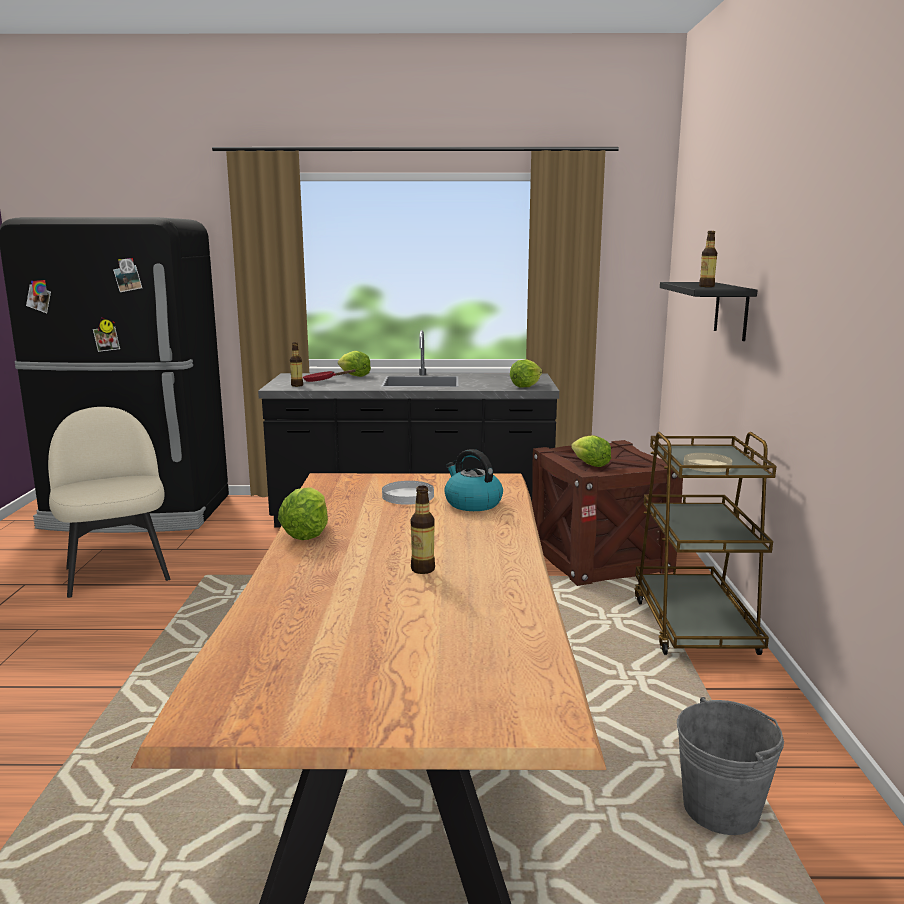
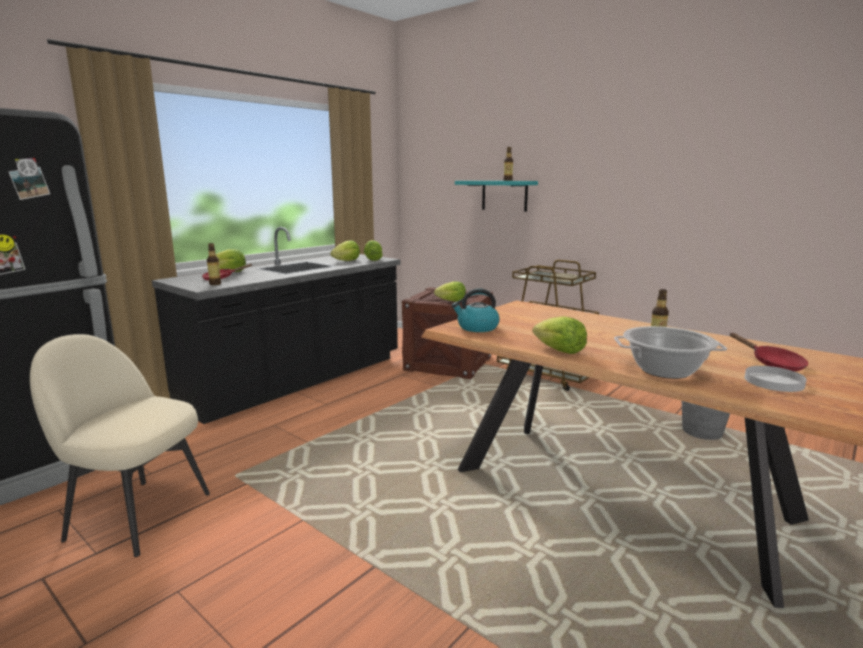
camera: 50 degrees left, 0 degrees up
(293, 591) = (665, 370): none -> cooking pot
(408, 496) = (521, 322): white plate -> white plate (774, 382)
(425, 649) = (772, 363): none -> red frying pan
(472, 503) = (556, 316): kettle -> kettle (477, 328)
(494, 382) = (346, 261): none -> lettuce
(731, 310) = (504, 195): black shelf -> turquoise shelf

